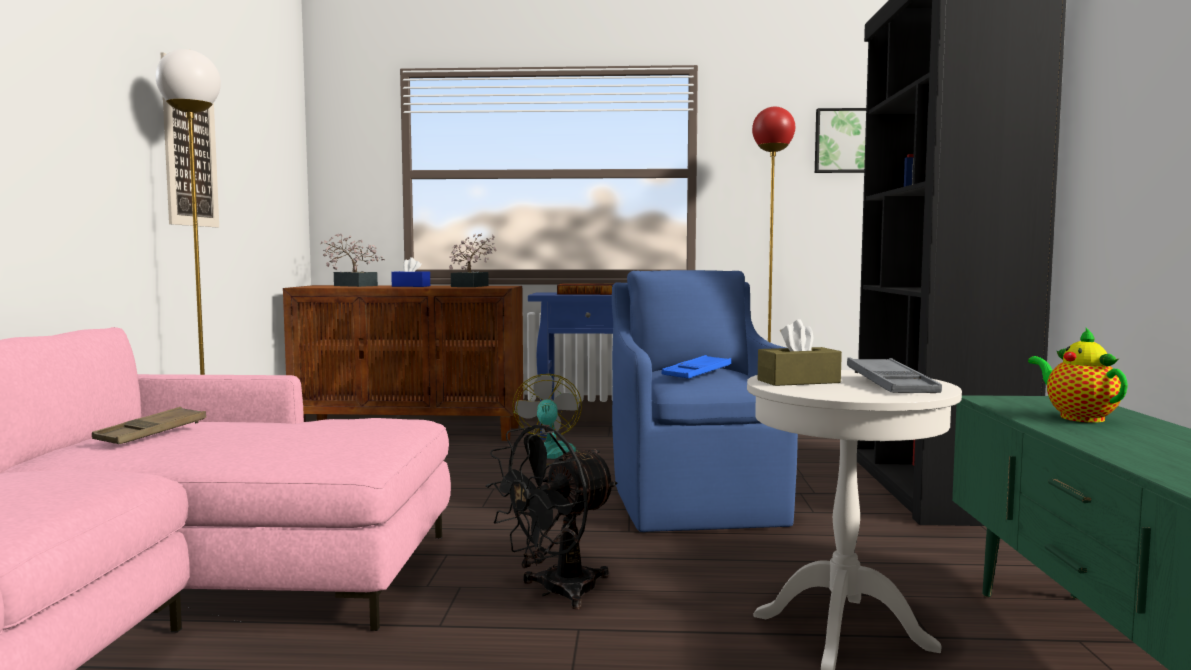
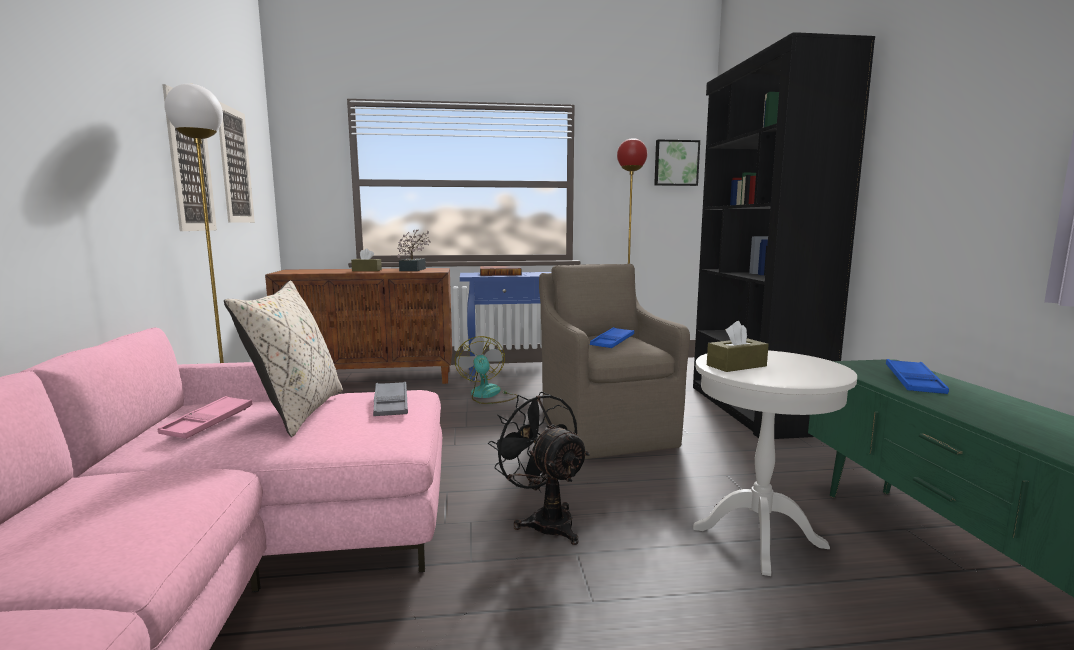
camera: 10 degrees left, 5 degrees up
(151, 433) = (208, 423): brown tray -> pink tray
(252, 152) = (235, 166): none -> picture
(256, 430) = (296, 412): none -> beige pillow
(352, 285) = (318, 270): potted plant -> none
(411, 286) = (367, 270): blue tissue box -> brown tissue box
(556, 592) = (544, 520): black fan -> black fan turned 105 degrees clockwise
(697, 503) = (606, 431): blue armchair -> brown armchair
(891, 384) = (802, 367): grey tray -> grey tray (391, 404)
(1077, 417) = (914, 382): teapot -> blue tray

